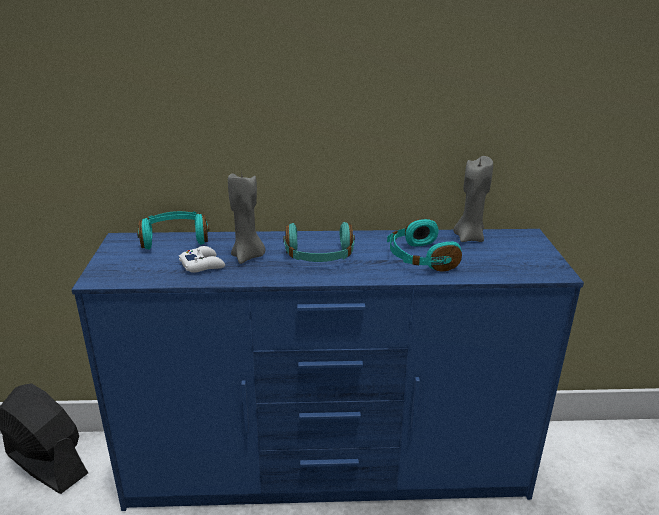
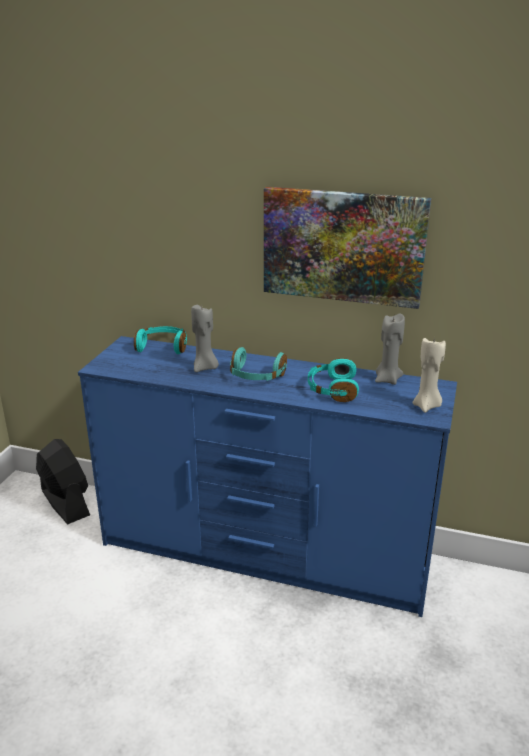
camera: 20 degrees right, 0 degrees up
(202, 265) = (170, 369): white game controller -> none
(407, 80) = (343, 246): none -> picture
(536, 260) = (427, 406): none -> beige candle

